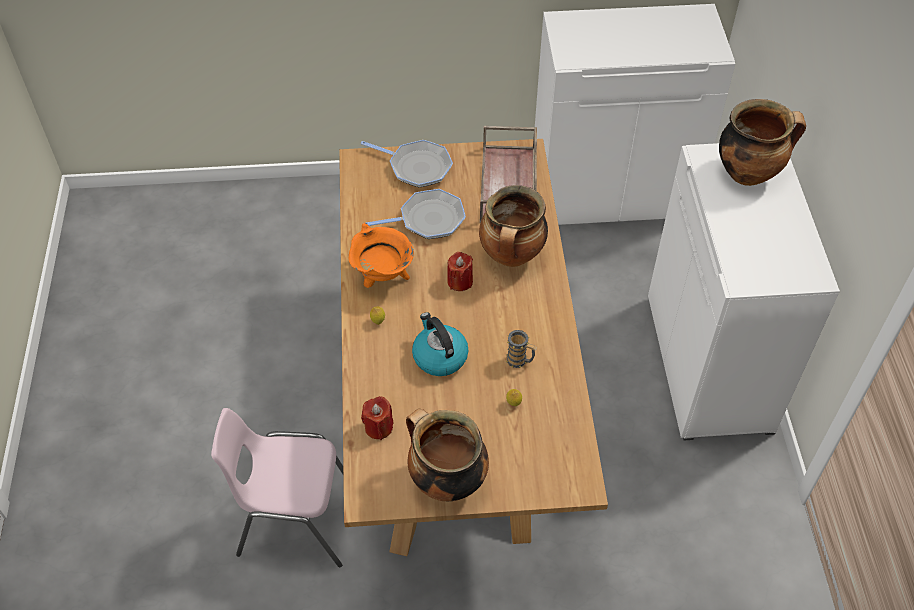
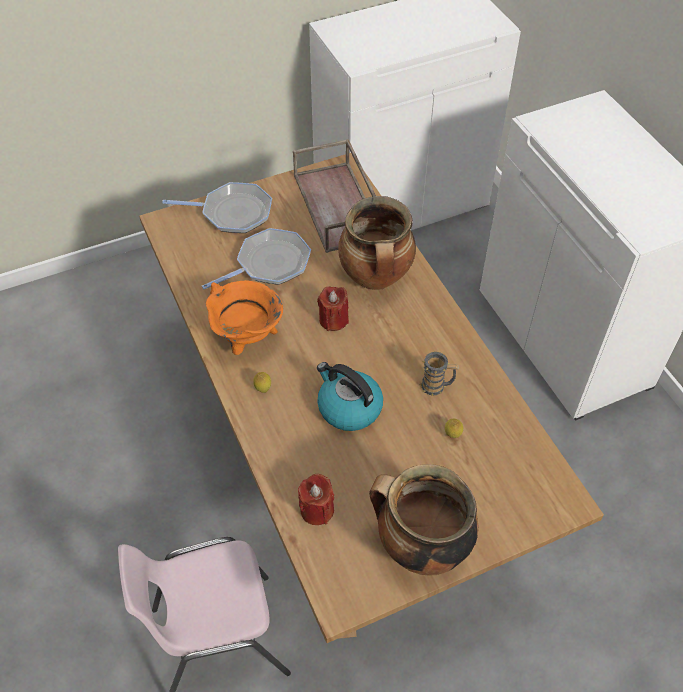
camera: 20 degrees left, 0 degrees up
(748, 173) = (590, 128): cooking pot -> none

